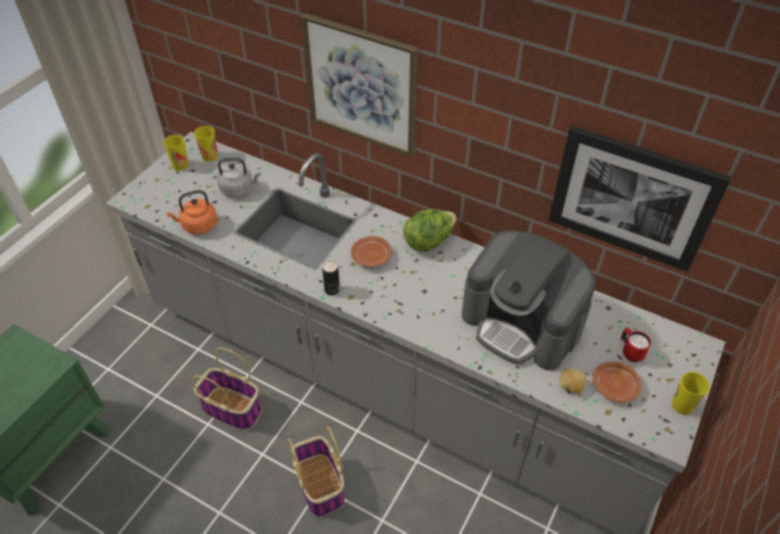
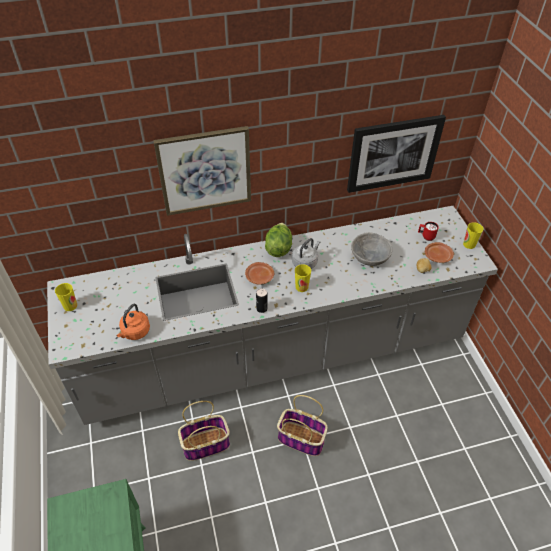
camera: 45 degrees left, 0 degrees up
(210, 156) = (84, 287): cup -> cup (301, 287)
(239, 189) = (132, 294): grey kettle -> grey kettle (305, 262)
(522, 323) = (369, 257): coffee machine -> grey bowl

